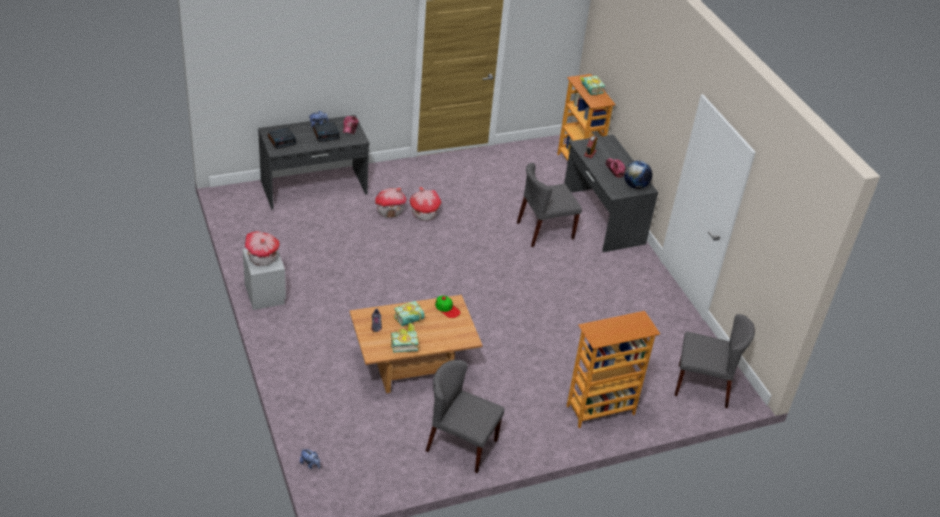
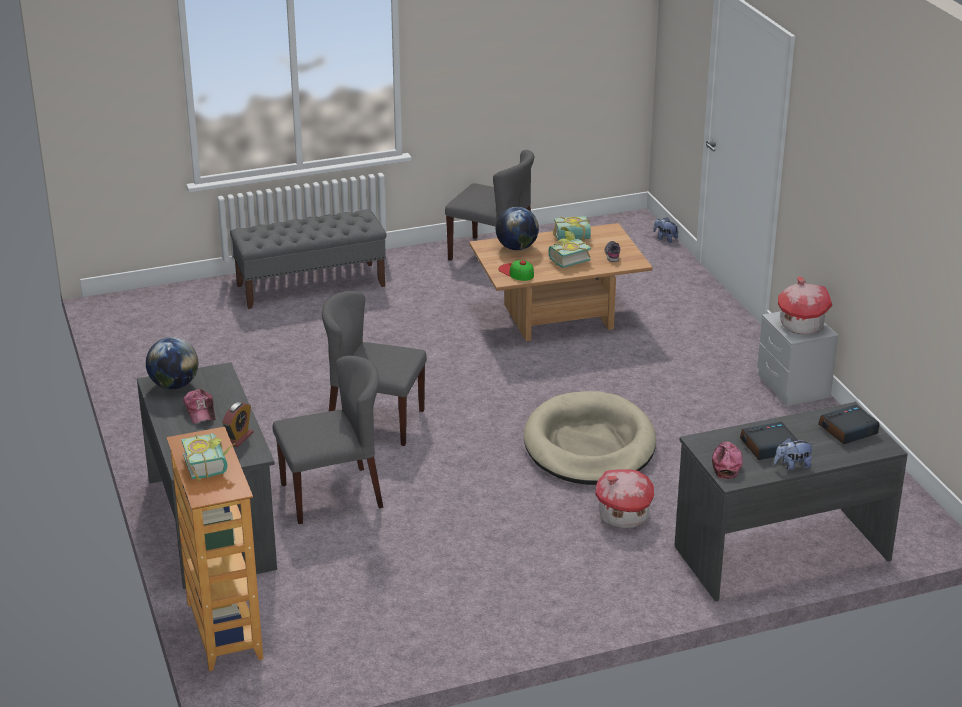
camera: 175 degrees left, 10 degrees down
(402, 255) = (589, 445): none -> beige dog bed
(424, 213) = (558, 515): toy house -> none
(446, 335) = (516, 248): none -> globe
(600, 411) = (311, 285): bookcase -> grey bench
(703, 385) = (159, 311): grey chair -> grey chair (375, 422)

